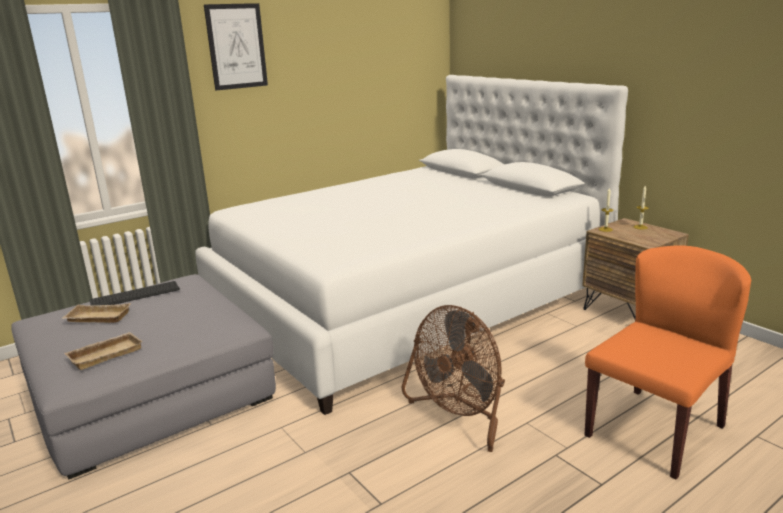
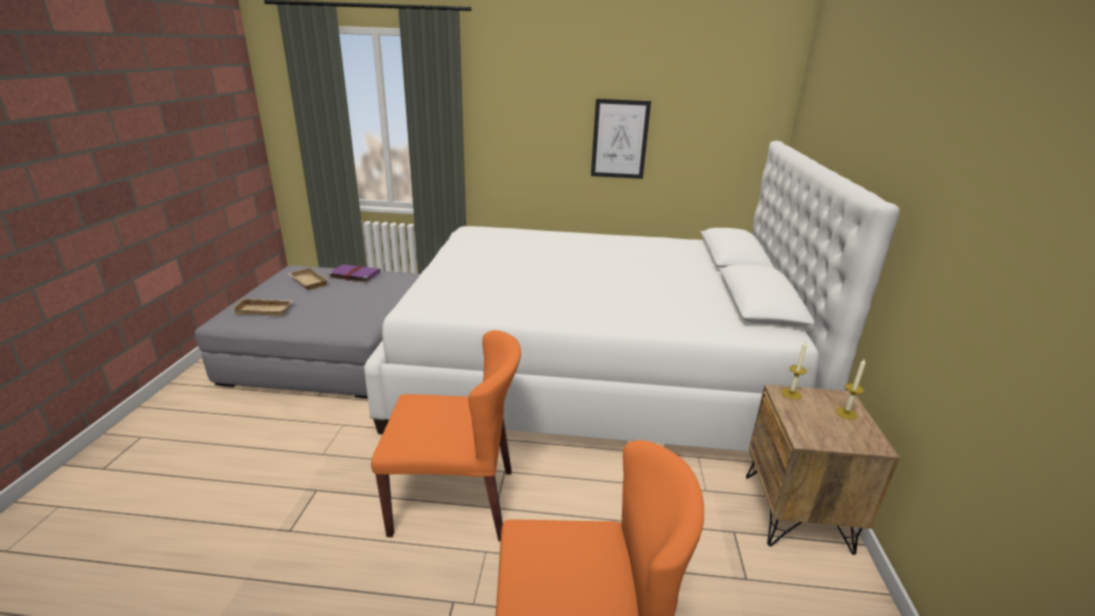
camera: 40 degrees right, 5 degrees up
(136, 295) = (354, 275): keyboard -> purple book
(236, 46) = (519, 78): picture -> picture (619, 139)
(460, 413) = (455, 501): brown fan -> orange chair

